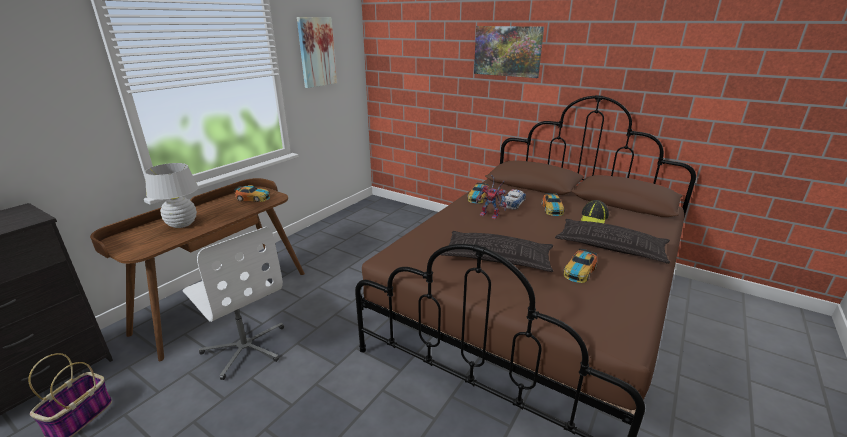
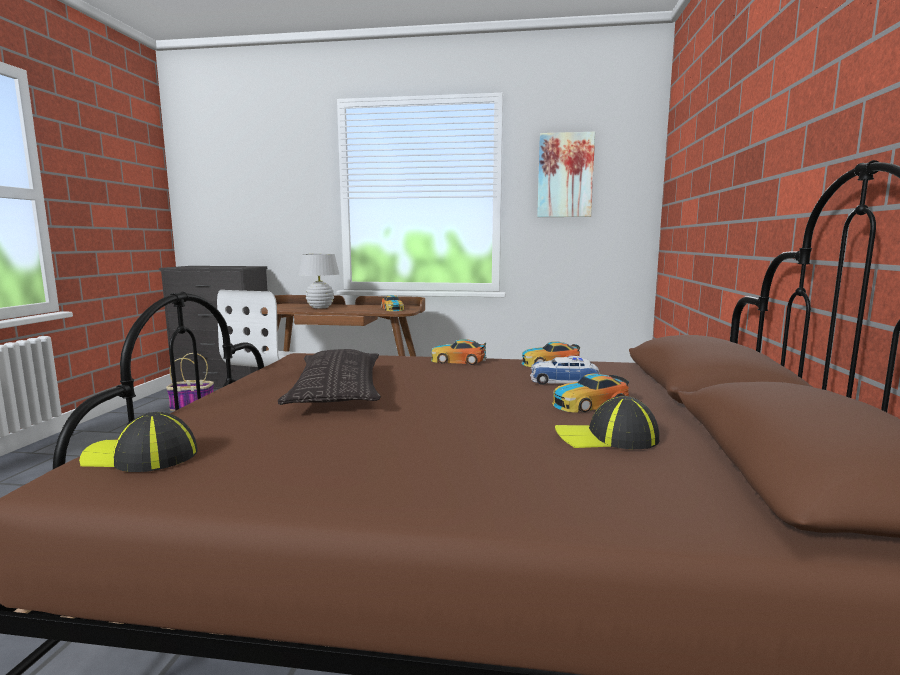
camera: 65 degrees right, 15 degrees down
(491, 215) = (489, 375): toy robot -> none
(507, 51) = (763, 117): picture -> none
(579, 271) = (321, 437): toy car -> toy car (458, 360)
(598, 321) = (141, 457): none -> cap
(610, 247) = (459, 458): pillow -> none

